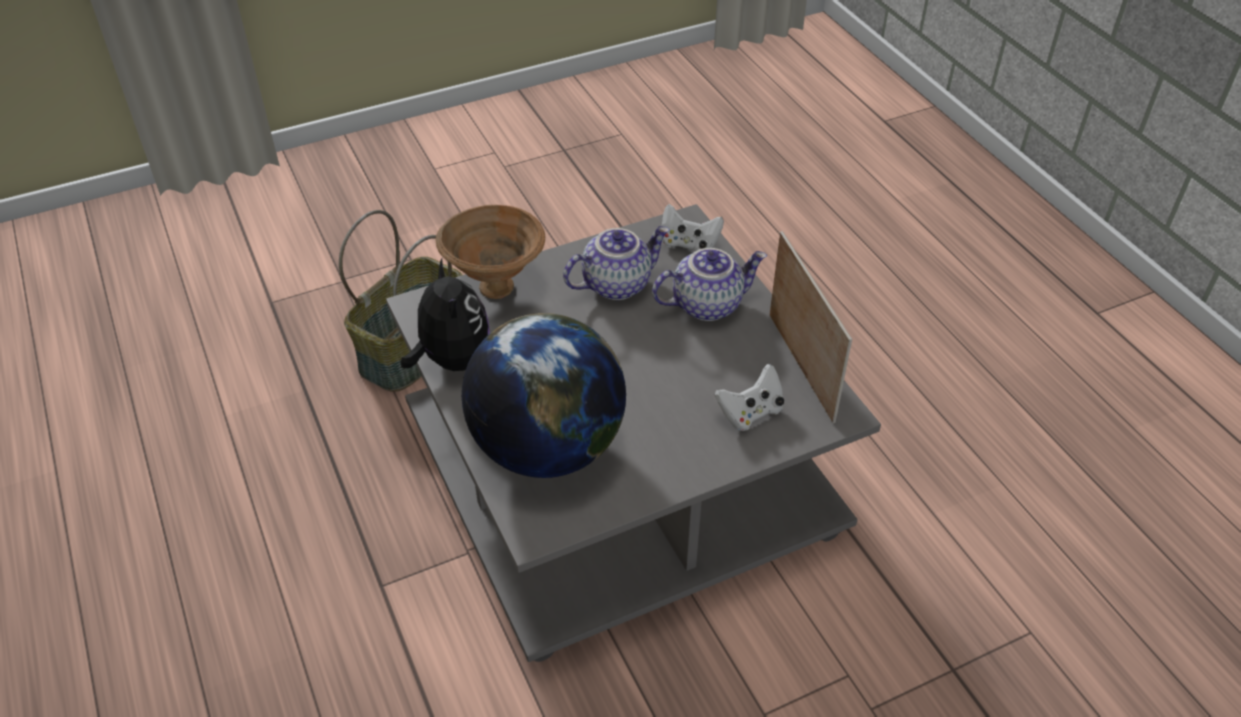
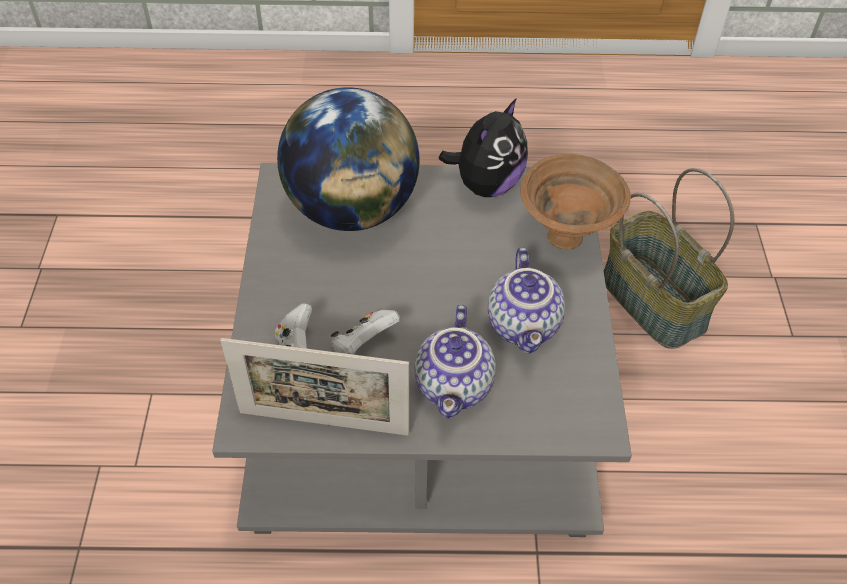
camera: 115 degrees right, 5 degrees up
(452, 359) = (486, 184): plush toy -> plush toy turned 60 degrees counterclockwise
(689, 244) = (558, 413): white game controller -> white game controller (363, 345)

